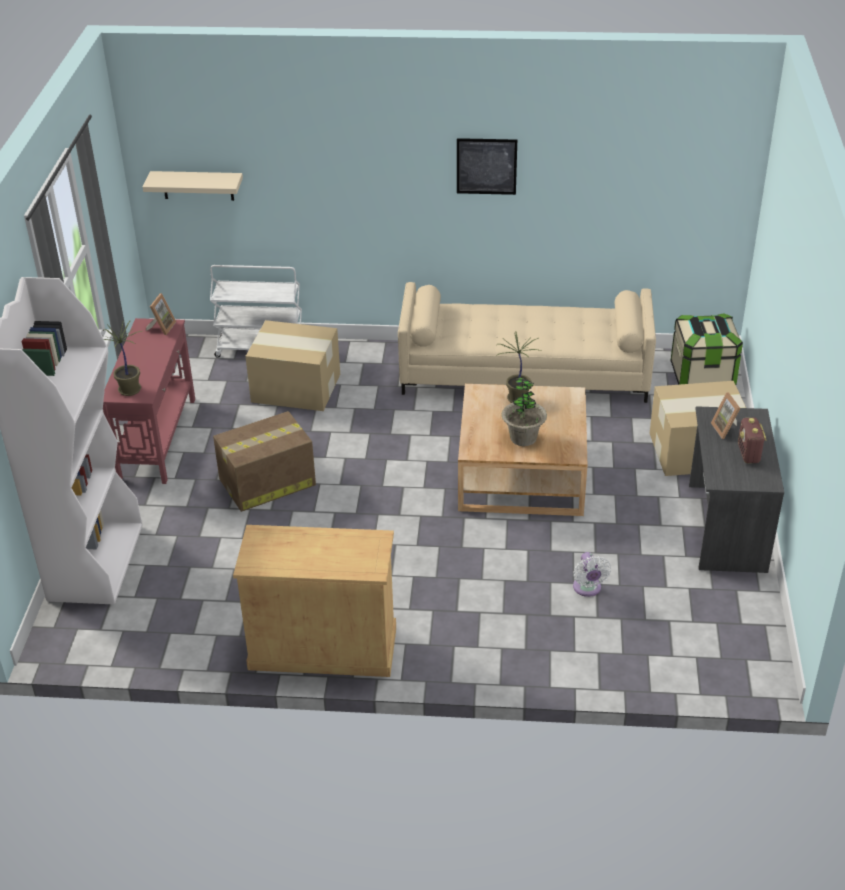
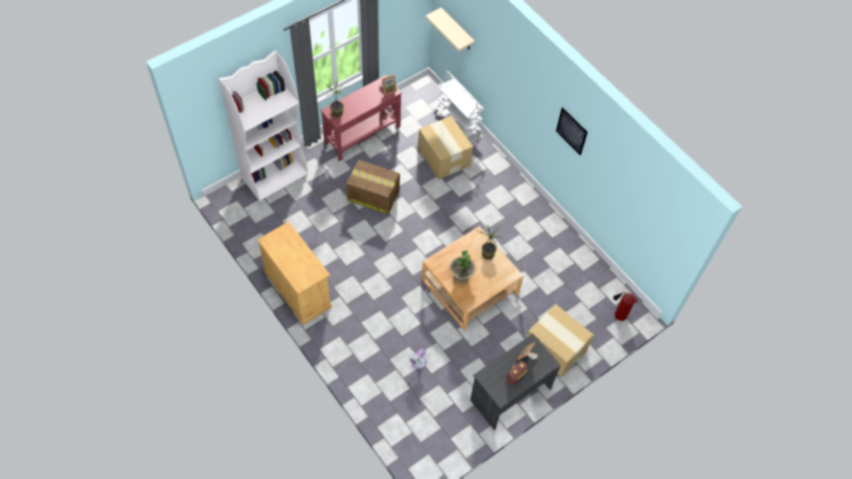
camera: 45 degrees right, 20 degrees up
(525, 373) = (545, 238): beige sofa -> none
(702, 377) = (618, 315): storage box -> fire extinguisher

